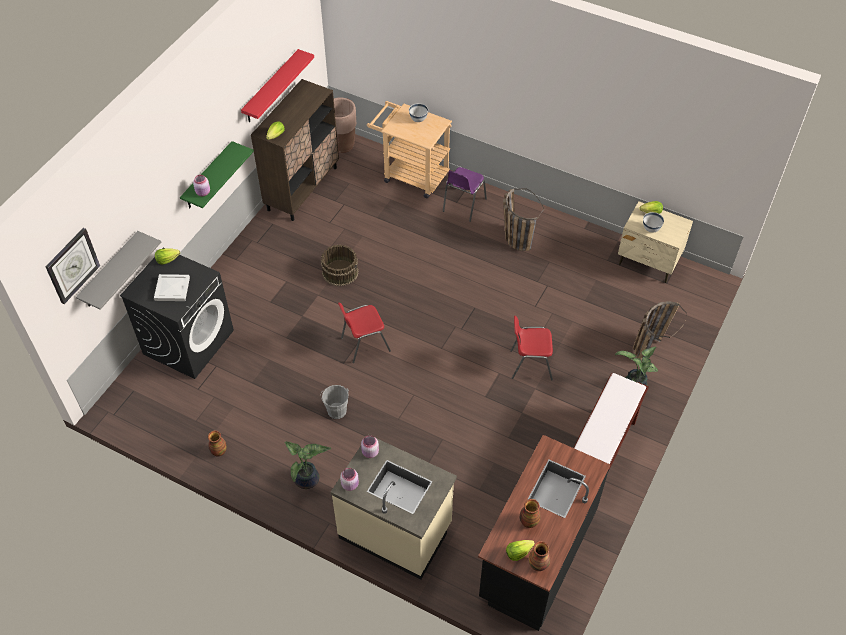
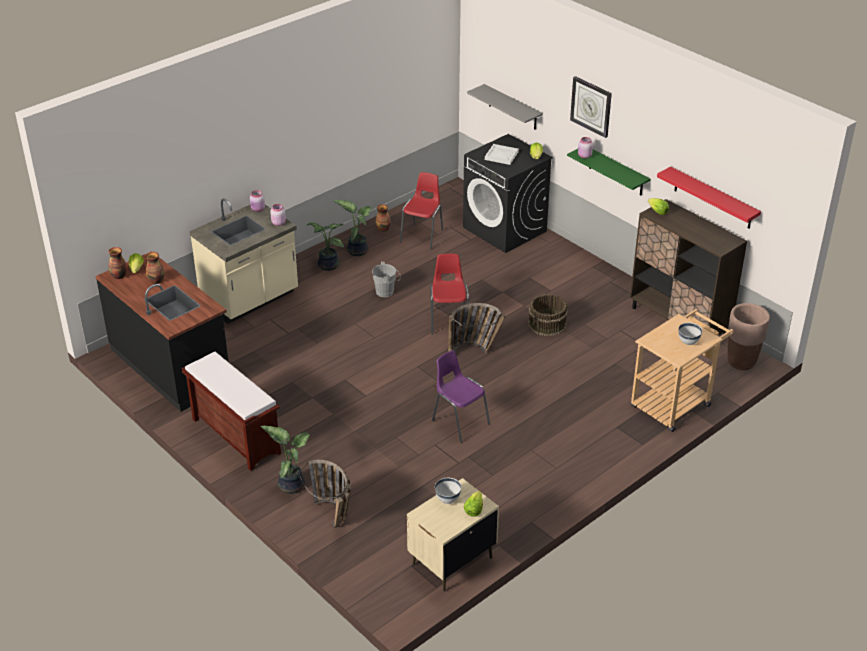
camera: 110 degrees right, 15 degrees down
(72, 265) = (491, 58): wall clock -> wall clock (591, 106)
(269, 462) = (357, 250): none -> potted plant
(463, 205) = (609, 431): purple chair -> purple chair (459, 422)
(514, 236) = (544, 458): basket -> basket (475, 350)
(529, 364) = (363, 419): red chair -> red chair (422, 235)

